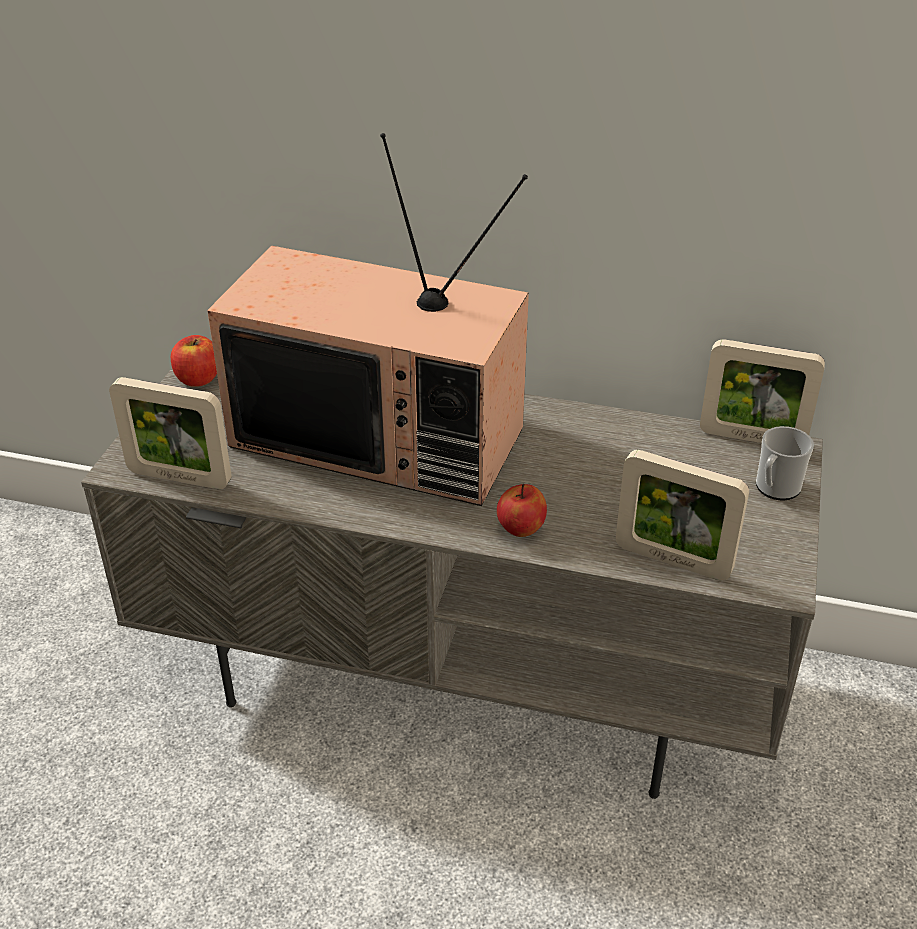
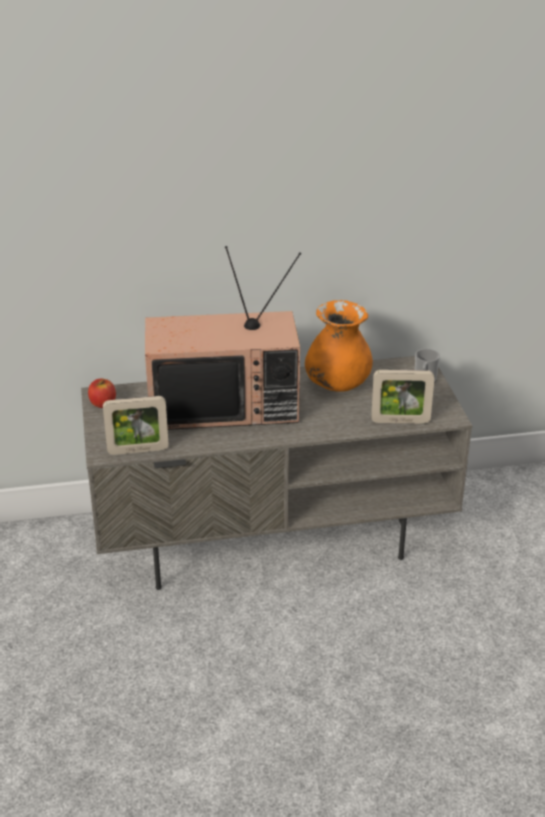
camera: 25 degrees left, 5 degrees down
(520, 529) = (324, 427): apple -> none
(604, 451) = (337, 384): none -> orange vase
(752, 437) = (400, 361): picture frame -> none

